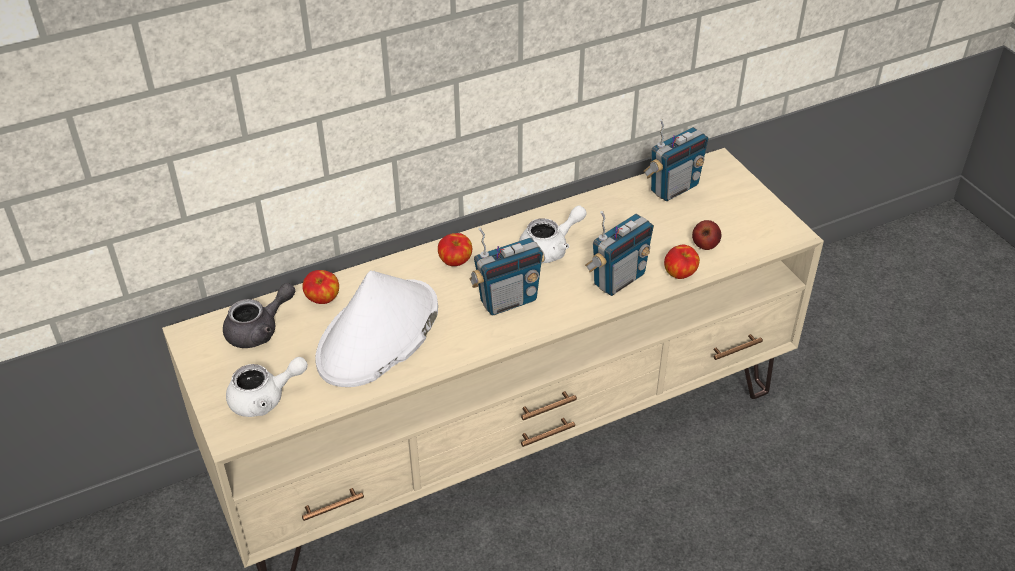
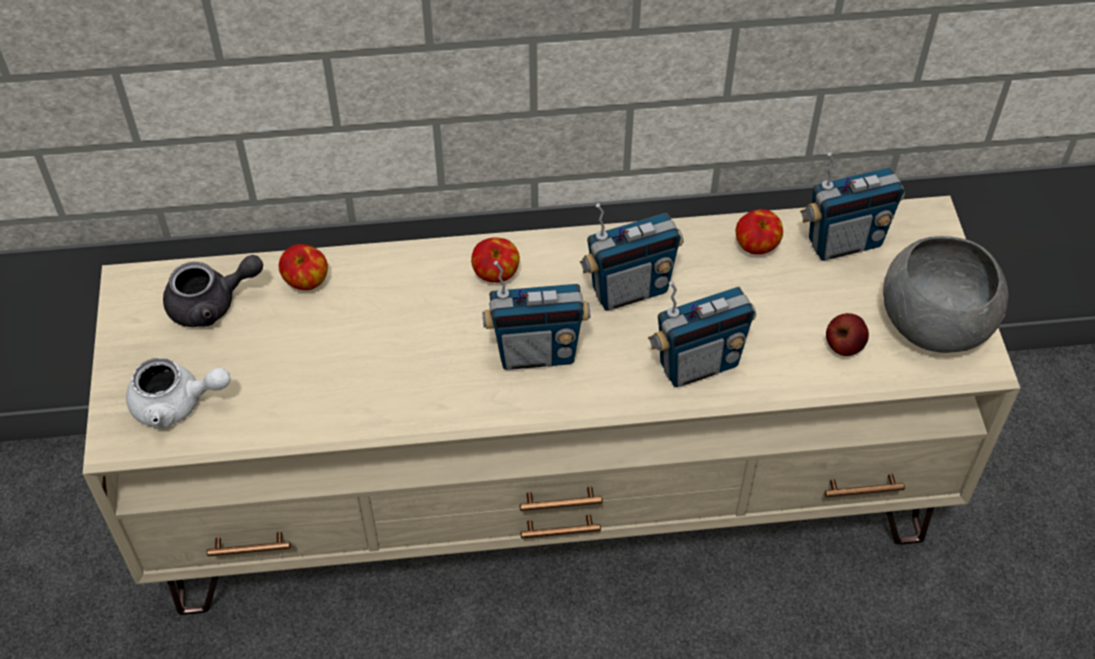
camera: 20 degrees right, 10 degrees up
(378, 335) = (350, 354): white hat -> none
(550, 248) = (629, 290): white teapot -> radio
(680, 274) = (786, 381): apple -> apple (756, 247)
(753, 218) = (934, 322): none -> grey bowl

